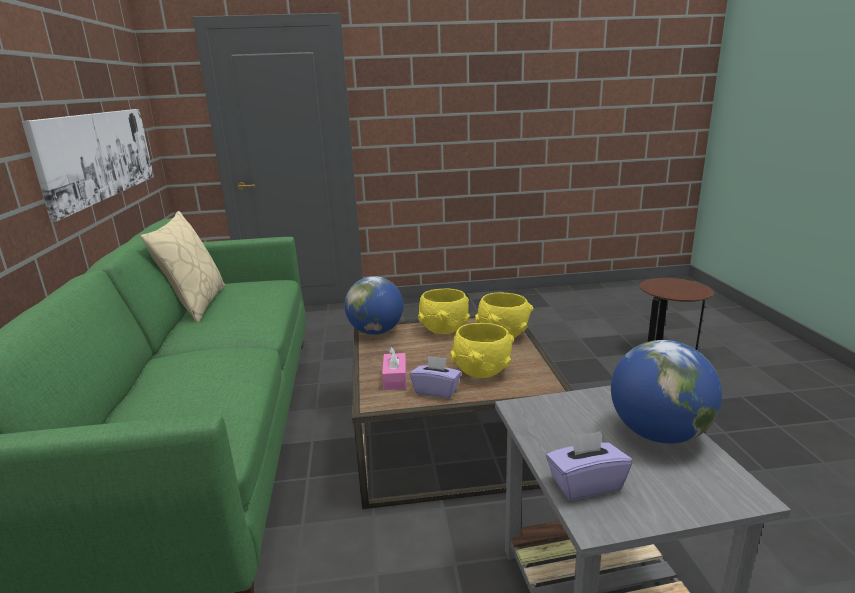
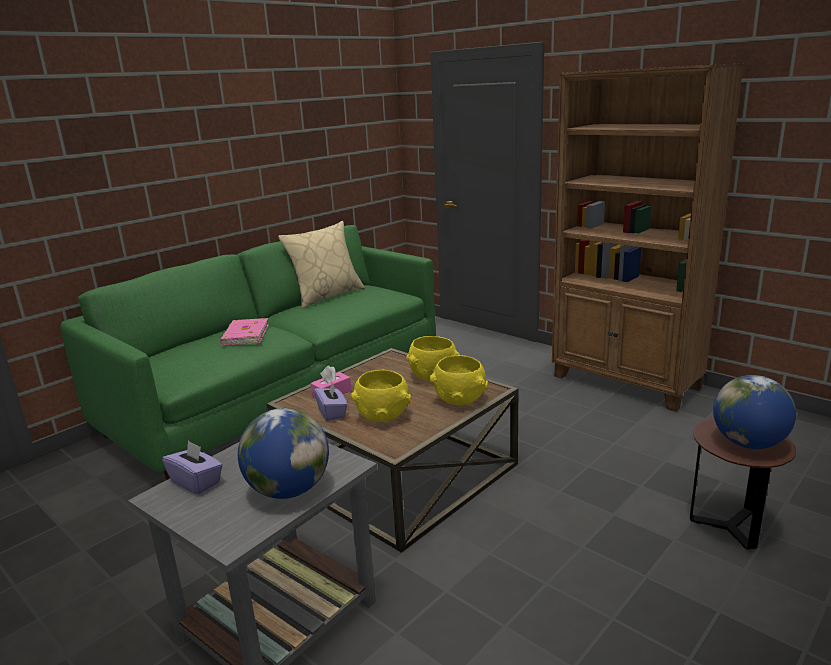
camera: 50 degrees right, 0 degrees up
(99, 155) = (307, 171): picture -> none
(197, 366) = (244, 335): none -> pink book
(376, 331) = (392, 358): globe -> globe (748, 443)
(473, 304) = (626, 382): none -> brown bookcase

